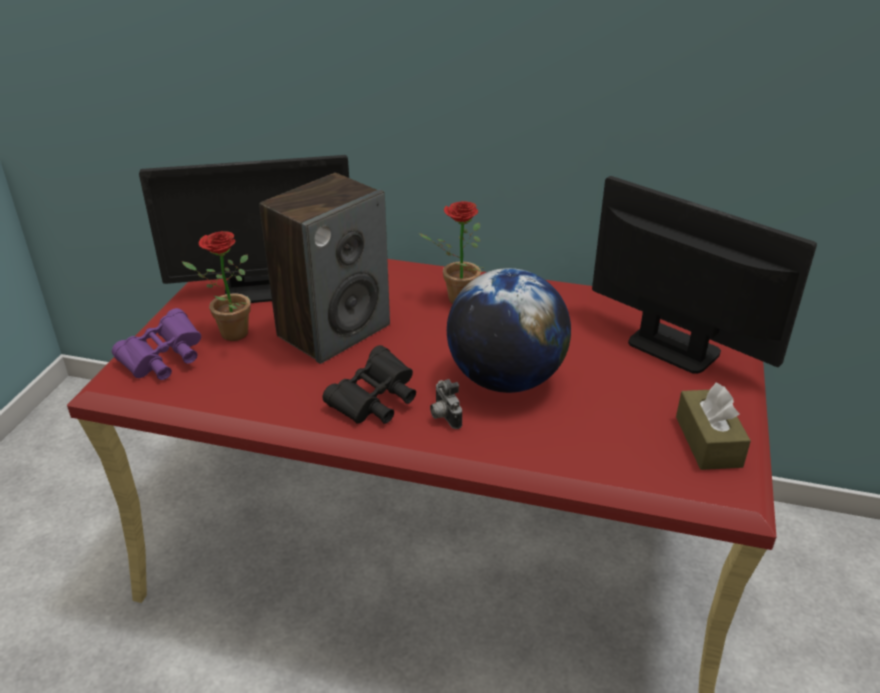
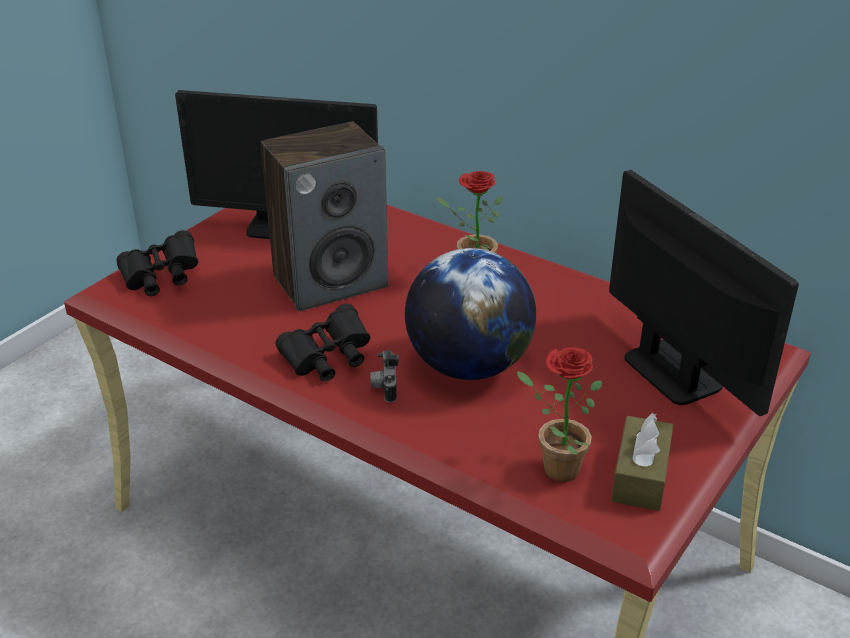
camera: 20 degrees right, 0 degrees up
(164, 361) = (161, 279): purple binoculars -> black binoculars
(228, 333) = (232, 264): potted plant -> potted plant (553, 468)

